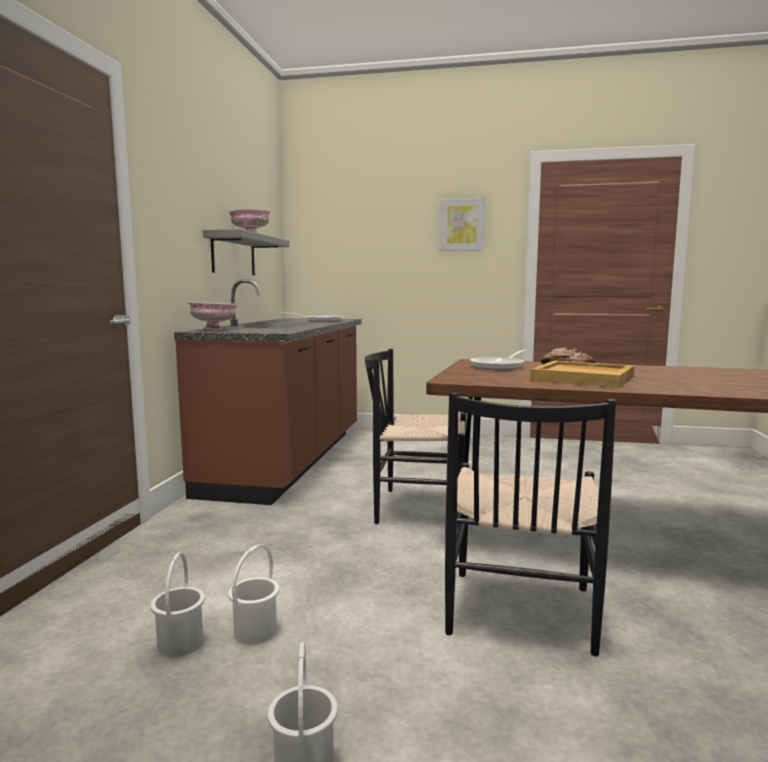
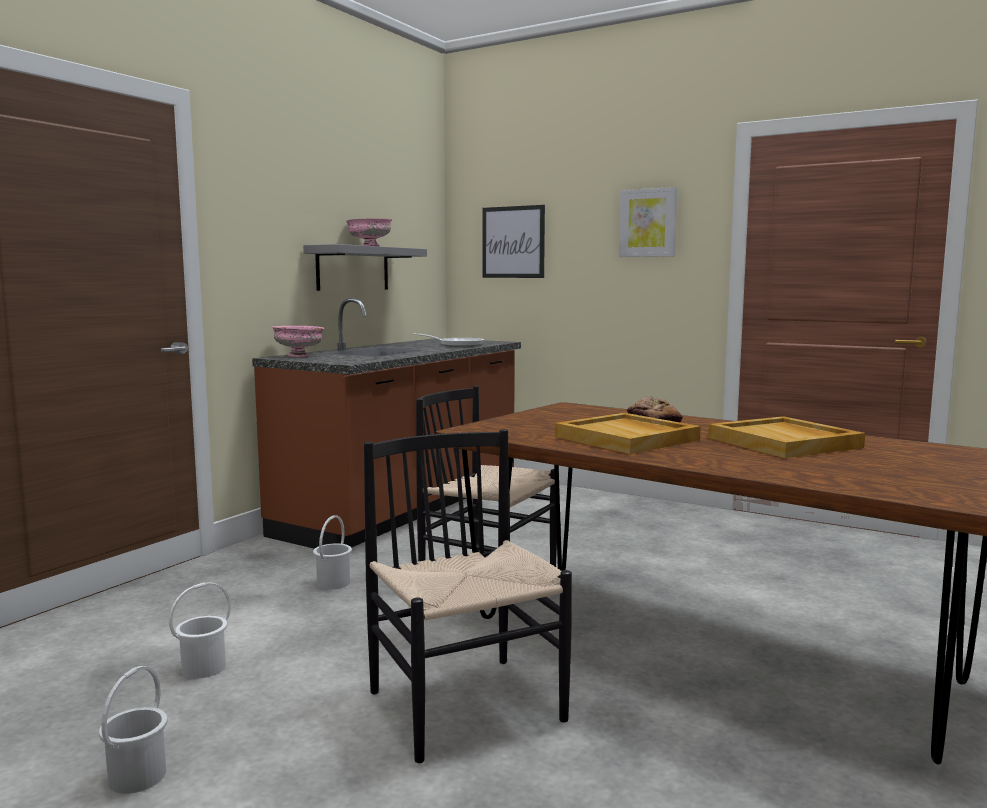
camera: 20 degrees right, 0 degrees up
(179, 643) = (135, 665): white bucket -> white bucket (332, 583)
(347, 239) = (513, 242): none -> picture
(499, 366) = (575, 415): frying pan -> none
(519, 615) = (463, 702): black chair -> black chair turned 120 degrees clockwise
(689, 374) = (785, 442): none -> beige tray

